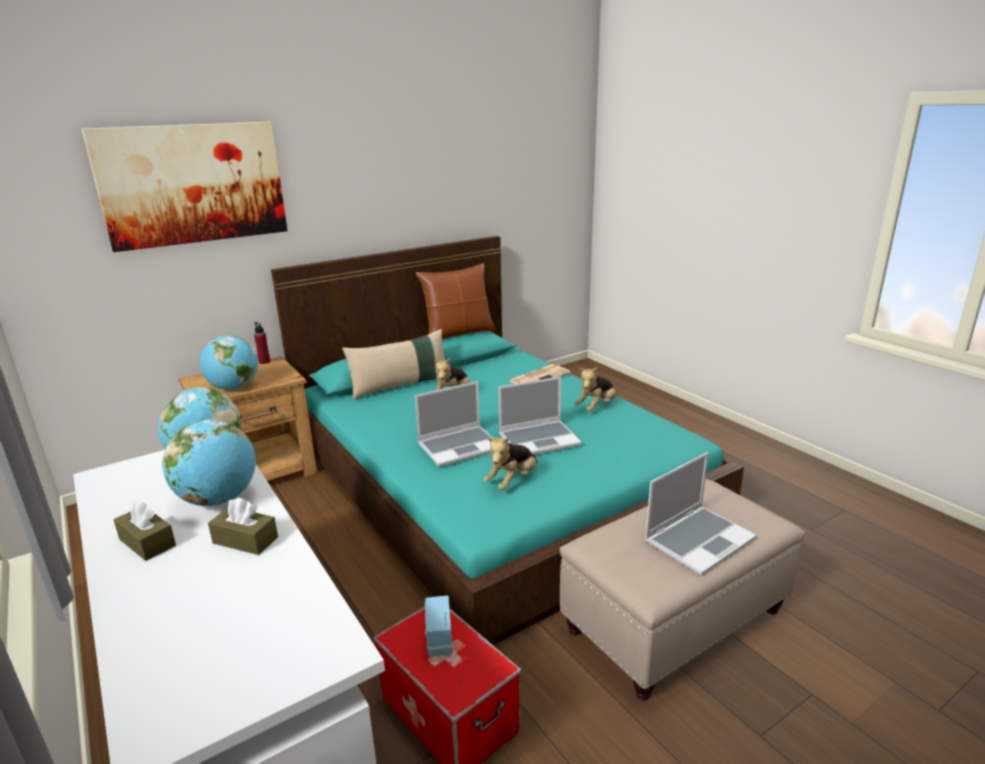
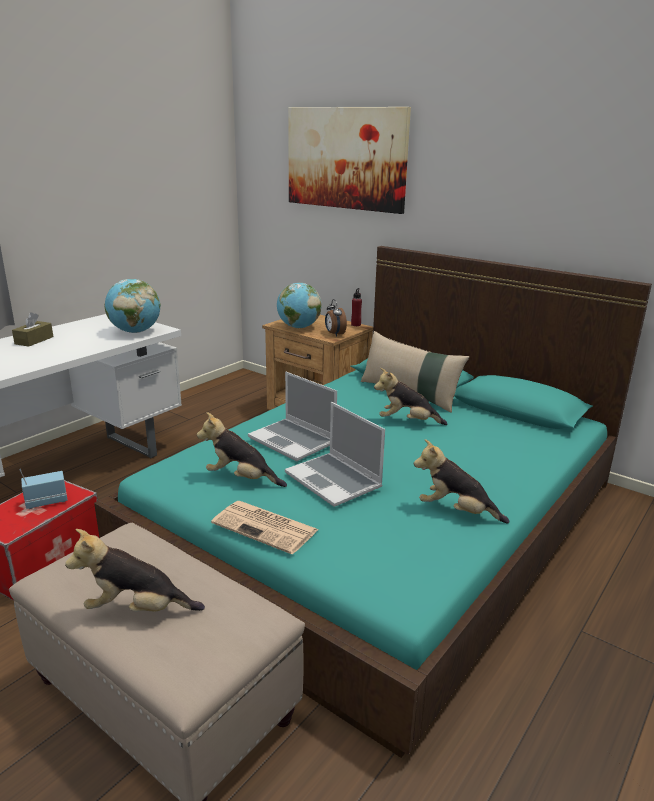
camera: 70 degrees right, 0 degrees up
(219, 499) = (81, 344): globe -> none
(245, 540) = (29, 359): brown tissue box -> none
(281, 375) = (334, 334): none -> alarm clock
(458, 333) = (528, 382): brown pillow -> none
(539, 377) = (510, 461): newspaper -> newspaper (266, 527)
(699, 540) = (137, 609): laptop -> plush toy

